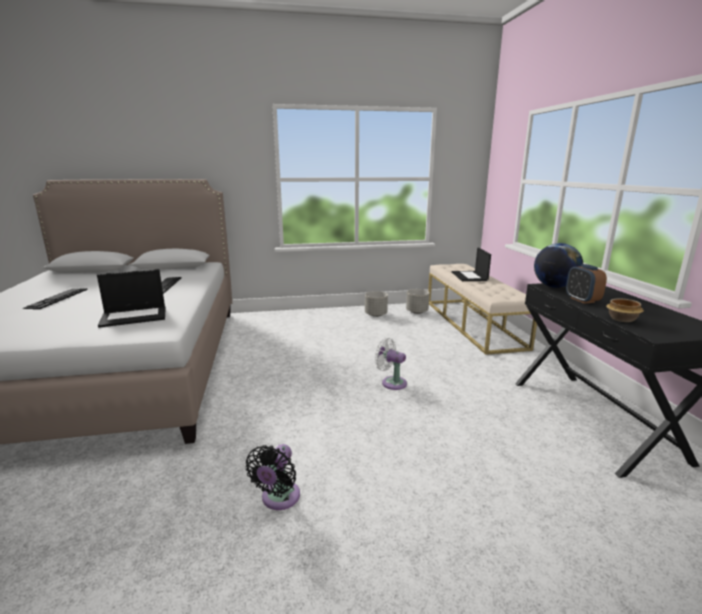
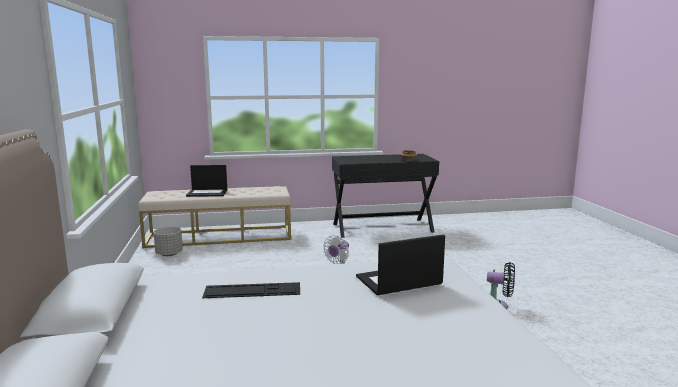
camera: 90 degrees left, 5 degrees down
(57, 298) = (327, 356): keyboard -> none
(135, 316) = (398, 281): laptop -> laptop turned 90 degrees counterclockwise
(376, 315) = (163, 273): grey planter -> none
(554, 287) = (348, 161): globe -> none
(582, 300) = (376, 161): alarm clock -> none

